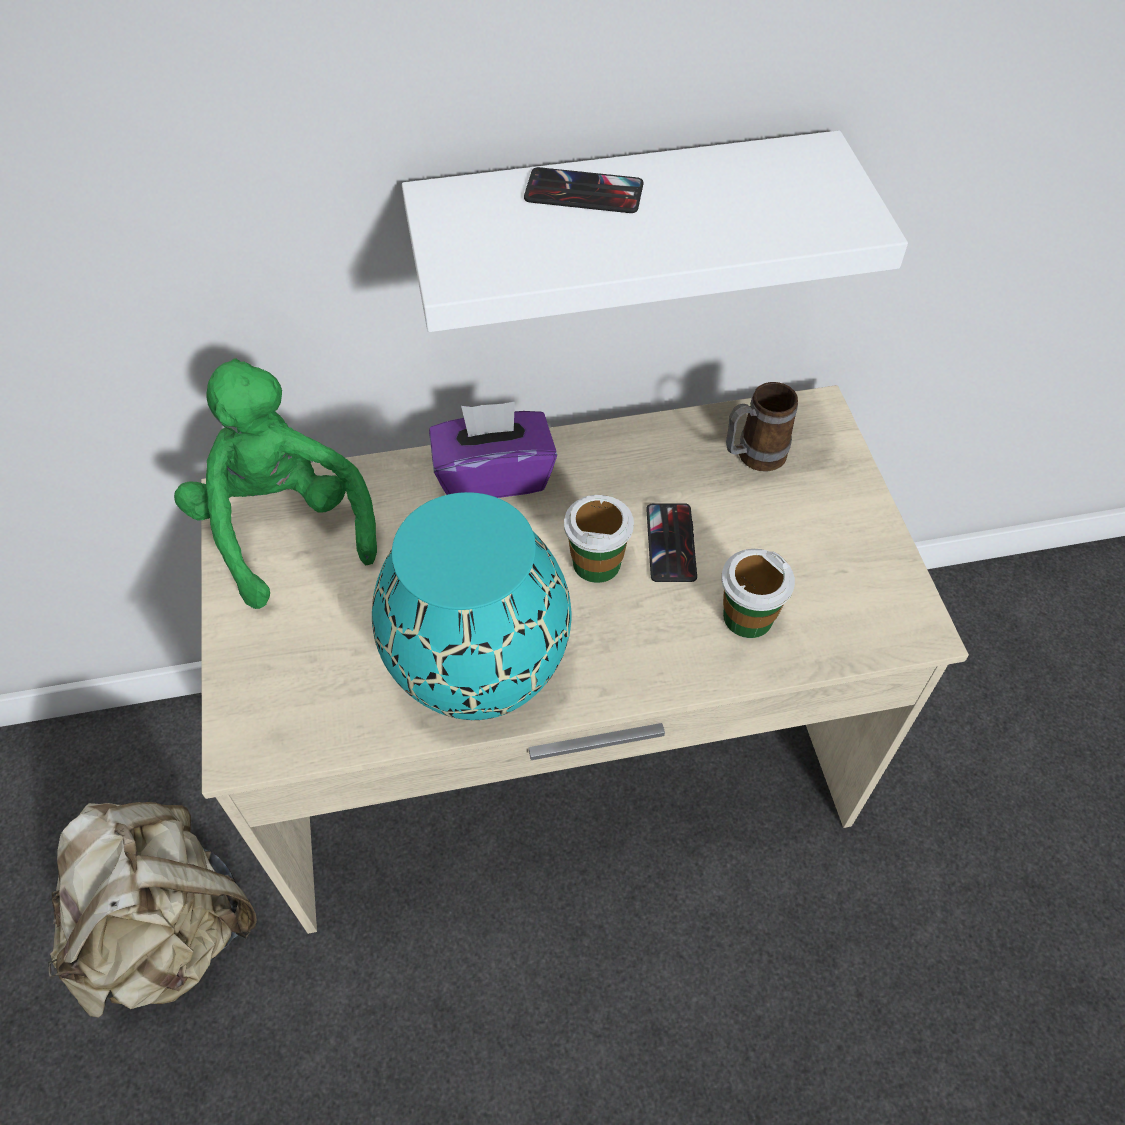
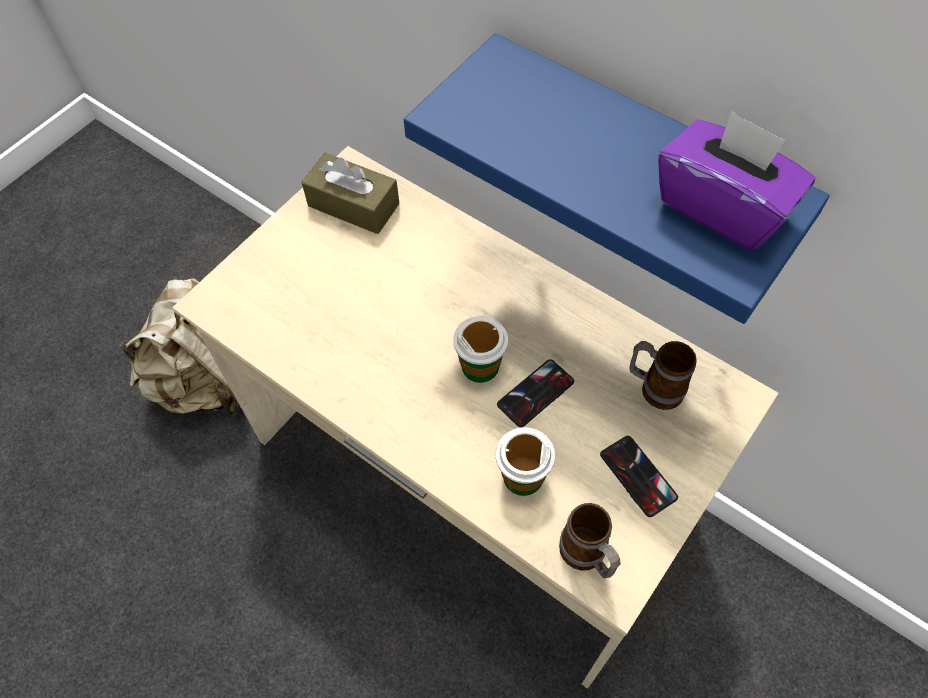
camera: 50 degrees right, 5 degrees up
(284, 527) = (353, 205): green plush toy -> brown tissue box
(477, 671) = (349, 366): turquoise vase -> none
(494, 476) = (488, 267): purple tissue box -> purple tissue box (722, 207)
(583, 192) = (586, 113): phone -> phone (638, 476)
(622, 228) = (638, 159): white shelf -> blue shelf
(873, 629) = (587, 557): none -> mug

